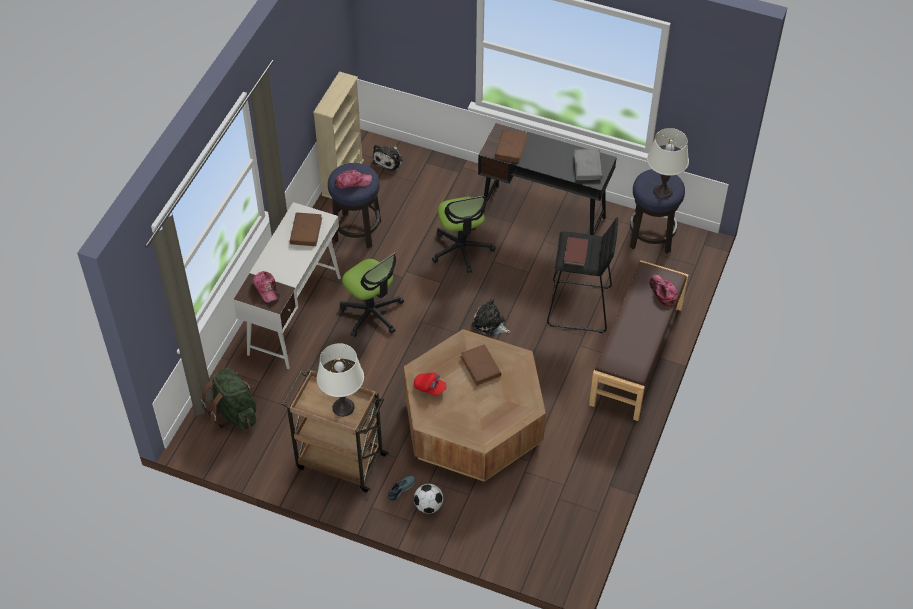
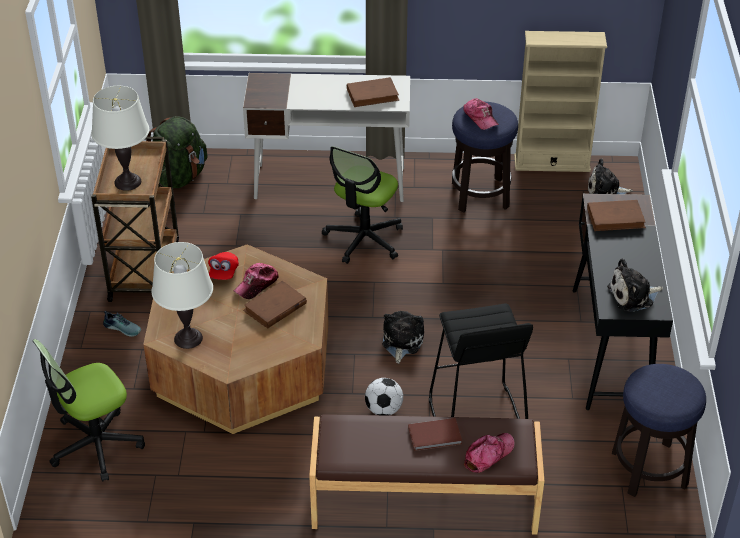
camera: 70 degrees right, 10 degrees down
(266, 288) = (274, 90): cap -> cap (257, 284)
(428, 506) = (106, 357): football -> football (383, 410)
(461, 249) = (505, 287): office chair -> office chair (96, 445)
(576, 252) = (476, 324): brown book -> brown book (435, 436)
(587, 166) = (633, 296): grey book -> plush toy
(663, 191) = (655, 394): white table lamp -> white table lamp (188, 338)

